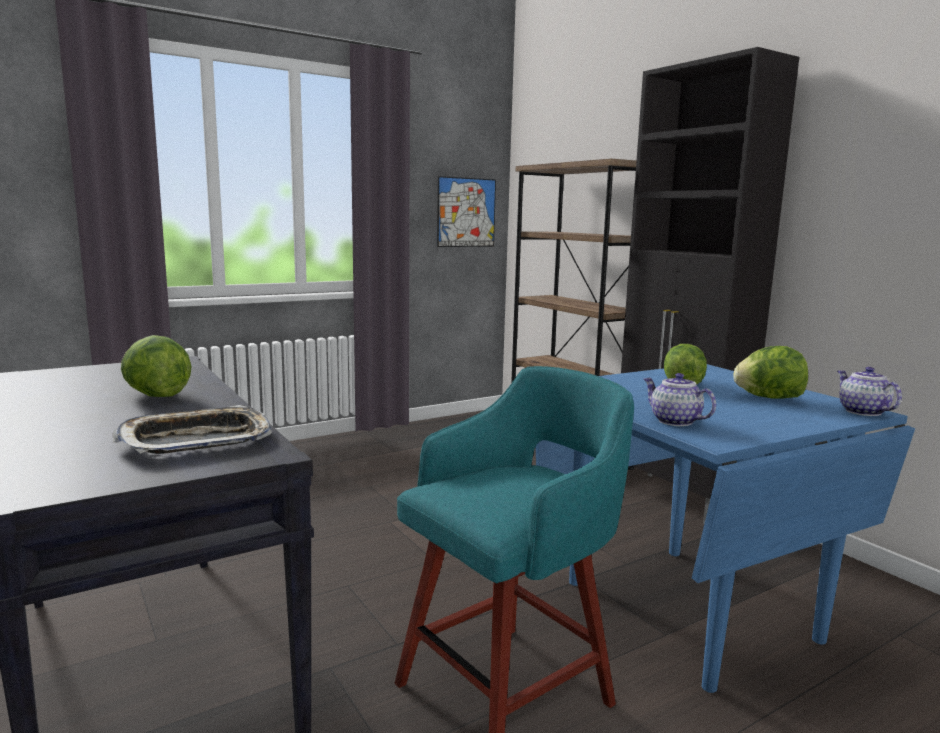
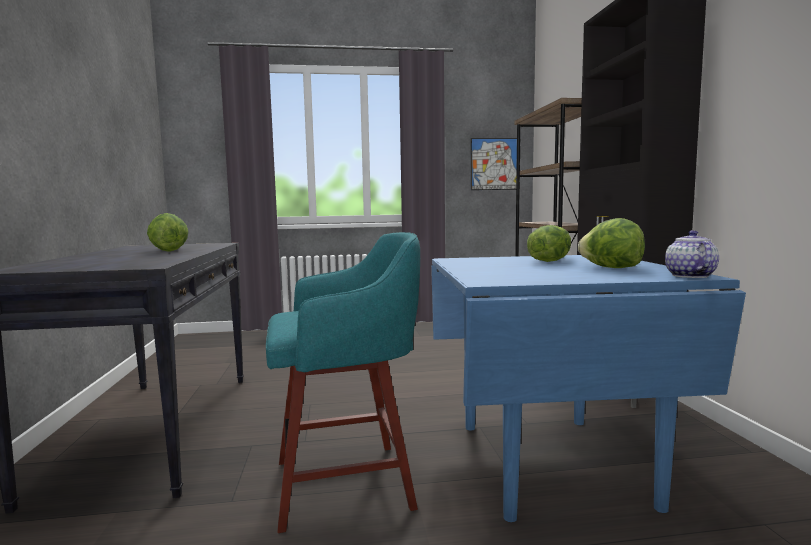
camera: 25 degrees right, 5 degrees down
(197, 440) = (133, 262): tray -> none
(673, 421) = (481, 273): teapot -> none

